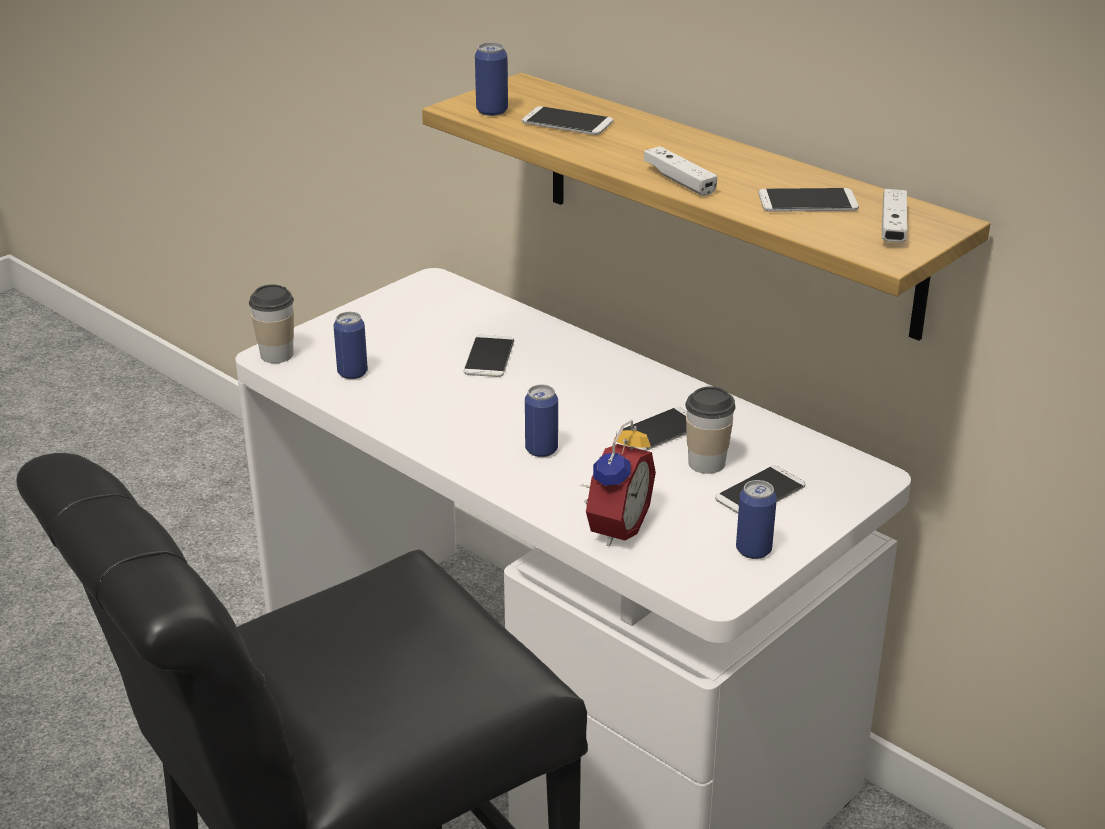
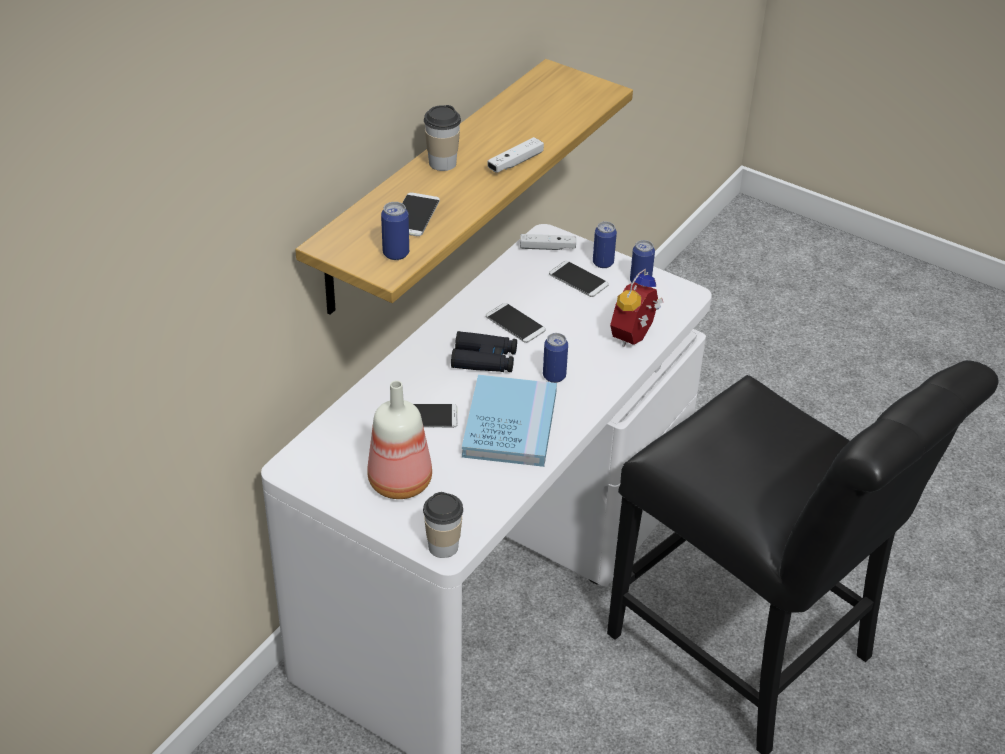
camera: 100 degrees left, 10 degrees up
(352, 373) = (466, 492): can -> can (603, 263)
(387, 338) = (402, 481): none -> bottle
(457, 409) = (510, 424): none -> blue book
(587, 402) = (484, 359): none -> black binoculars
(613, 527) = (636, 337): alarm clock -> alarm clock turned 75 degrees counterclockwise
(706, 463) = (550, 302): cup -> cup (442, 163)
(807, 202) = (536, 115): phone -> none
(893, 227) = (566, 88): white game controller -> white game controller (547, 247)

